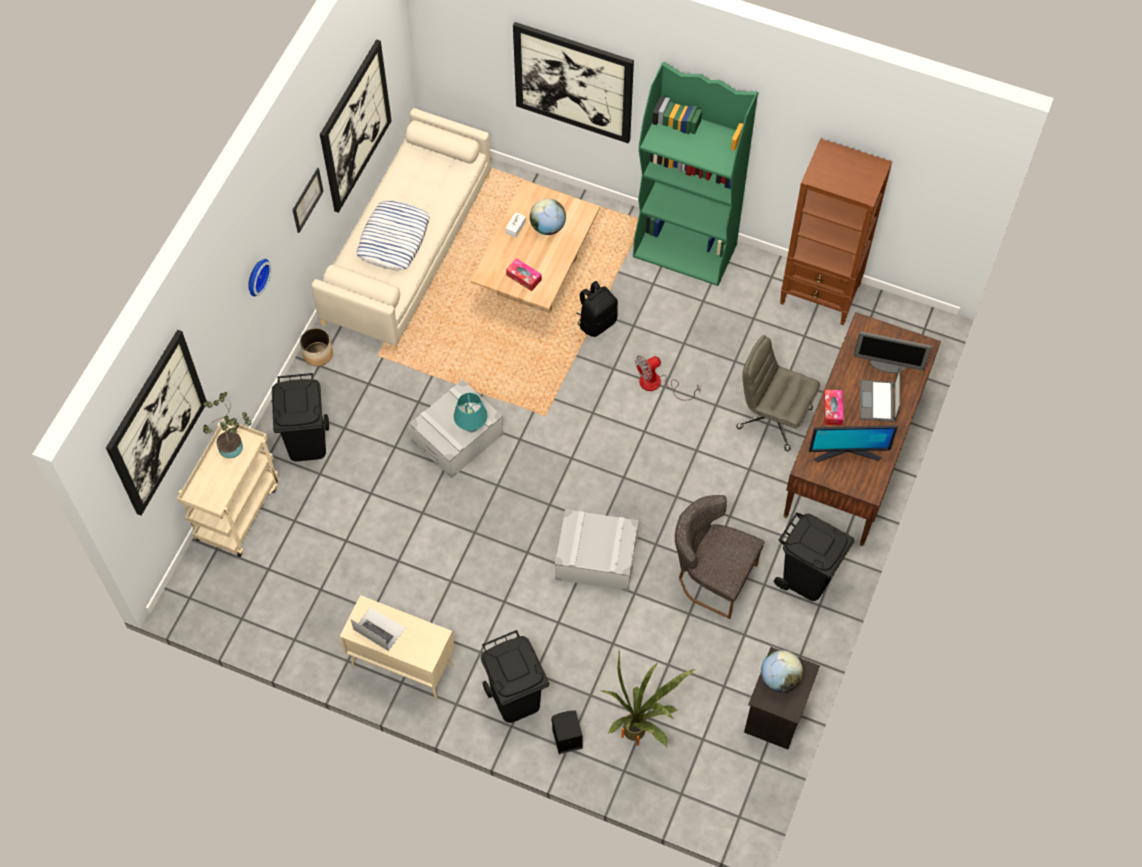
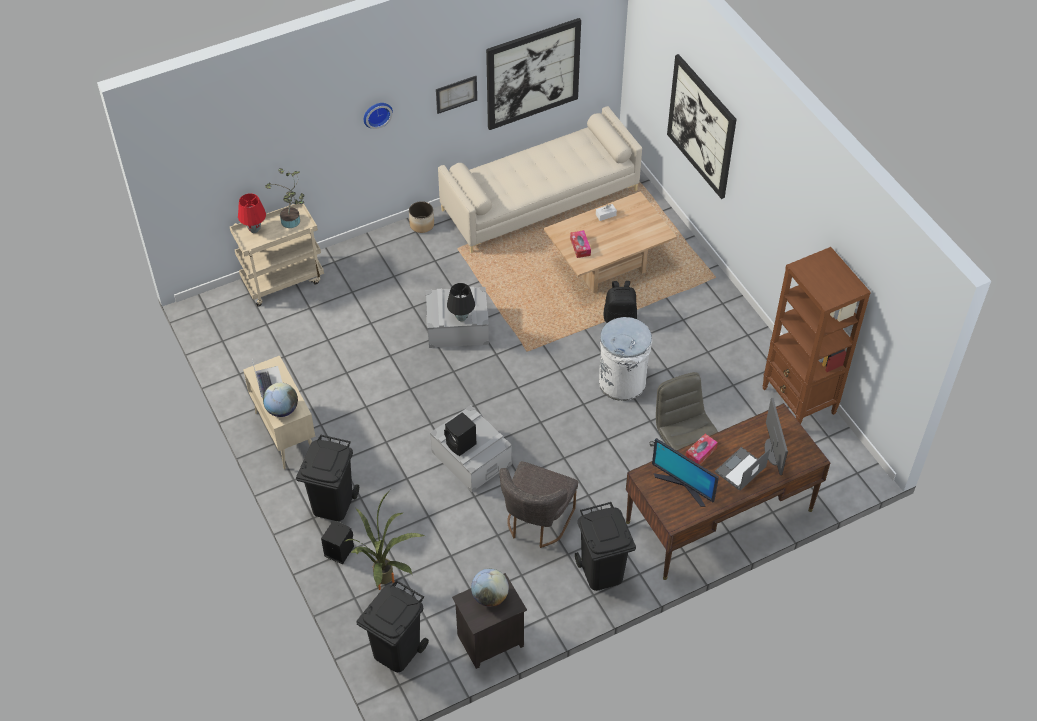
camera: 40 degrees right, 10 degrees down
(156, 423) = (226, 149): picture -> none
(203, 482) = (255, 229): none -> red table lamp
(306, 443) = (362, 269): black trash can -> black trash can (396, 650)
(393, 239) = (522, 176): pillow -> none
(471, 427) = (461, 318): turquoise table lamp -> black table lamp
(547, 227) = (627, 227): globe -> globe (282, 410)
(595, 554) = (461, 445): none -> black speaker
(658, 384) = (622, 382): fan -> white trash can
(685, 250) = (727, 314): green bookcase -> none
(711, 576) = (536, 523): grey chair -> grey chair turned 135 degrees counterclockwise
(887, 365) = (772, 452): monitor -> monitor turned 150 degrees counterclockwise

